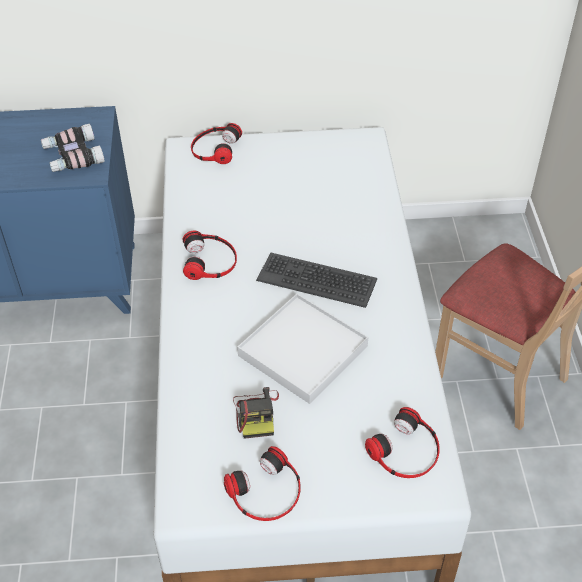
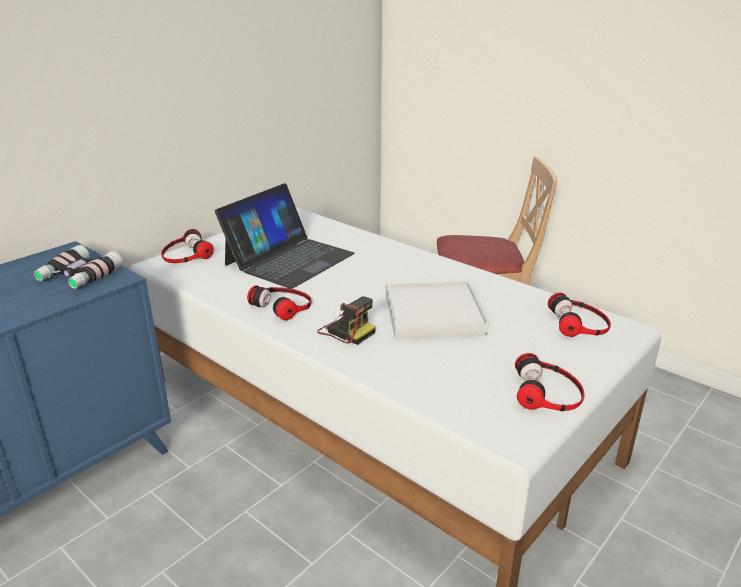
camera: 45 degrees left, 20 degrees down
(256, 413) = (464, 359): camera -> camera (346, 331)
(283, 204) = (289, 259): none -> laptop
(317, 280) = (378, 280): keyboard -> none

